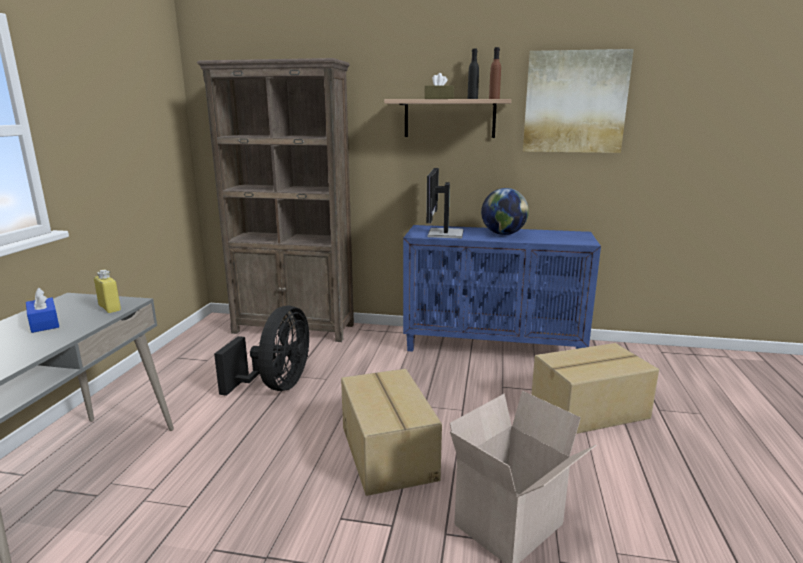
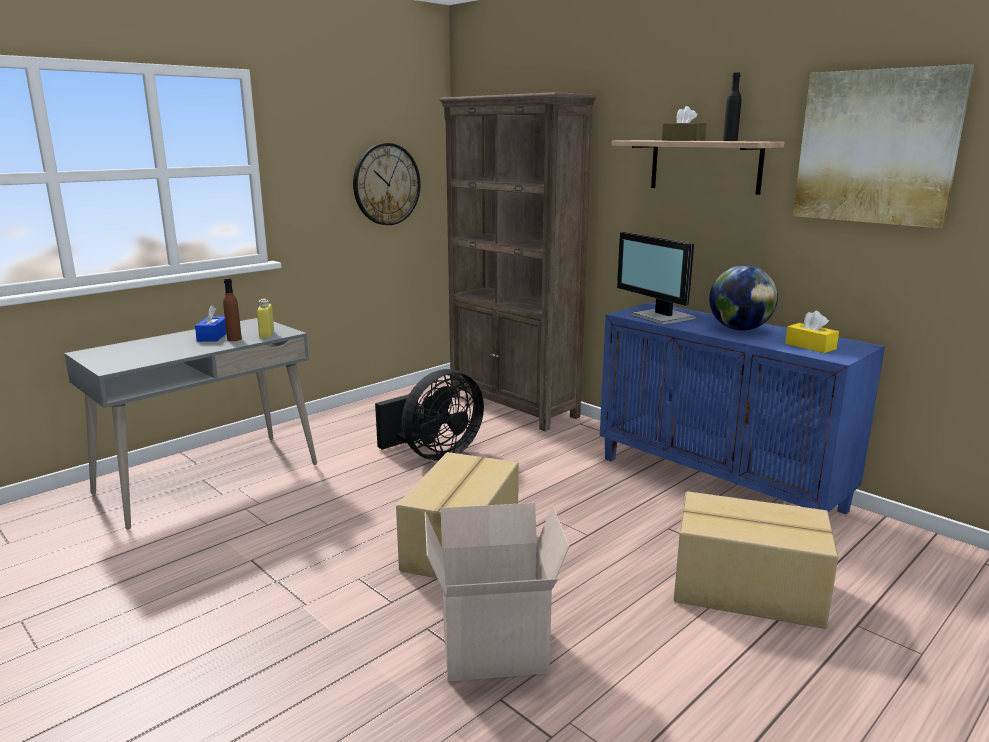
camera: 35 degrees right, 0 degrees up
(144, 144) = (386, 184): none -> wall clock
(443, 234) = (661, 317): monitor -> monitor turned 75 degrees counterclockwise
(494, 99) = (752, 141): brown bottle -> brown bottle (234, 339)
(560, 238) = (810, 346): none -> yellow tissue box

